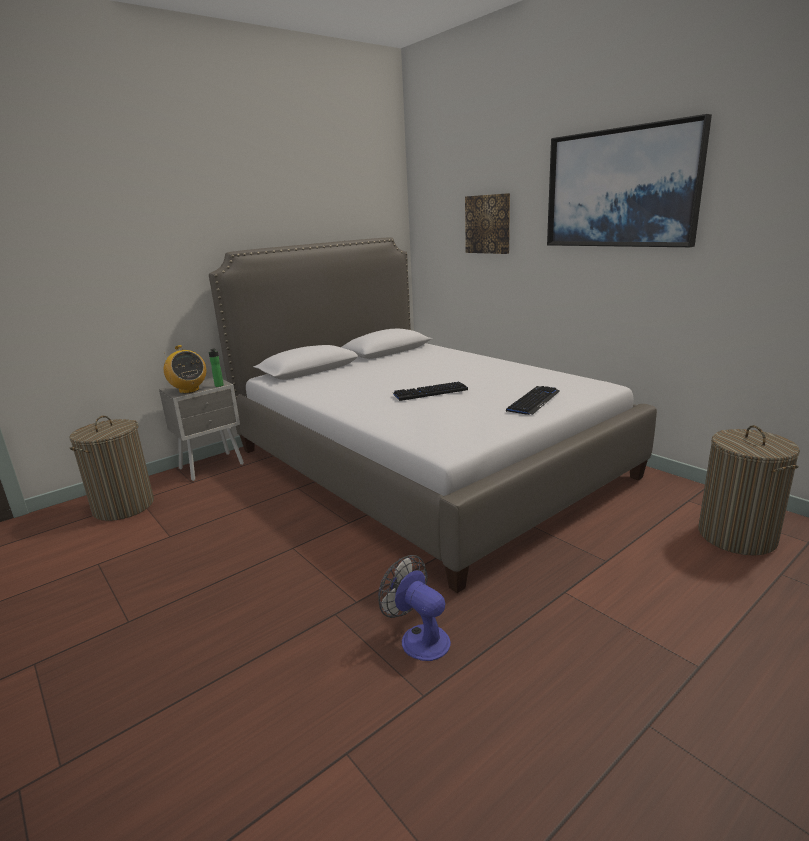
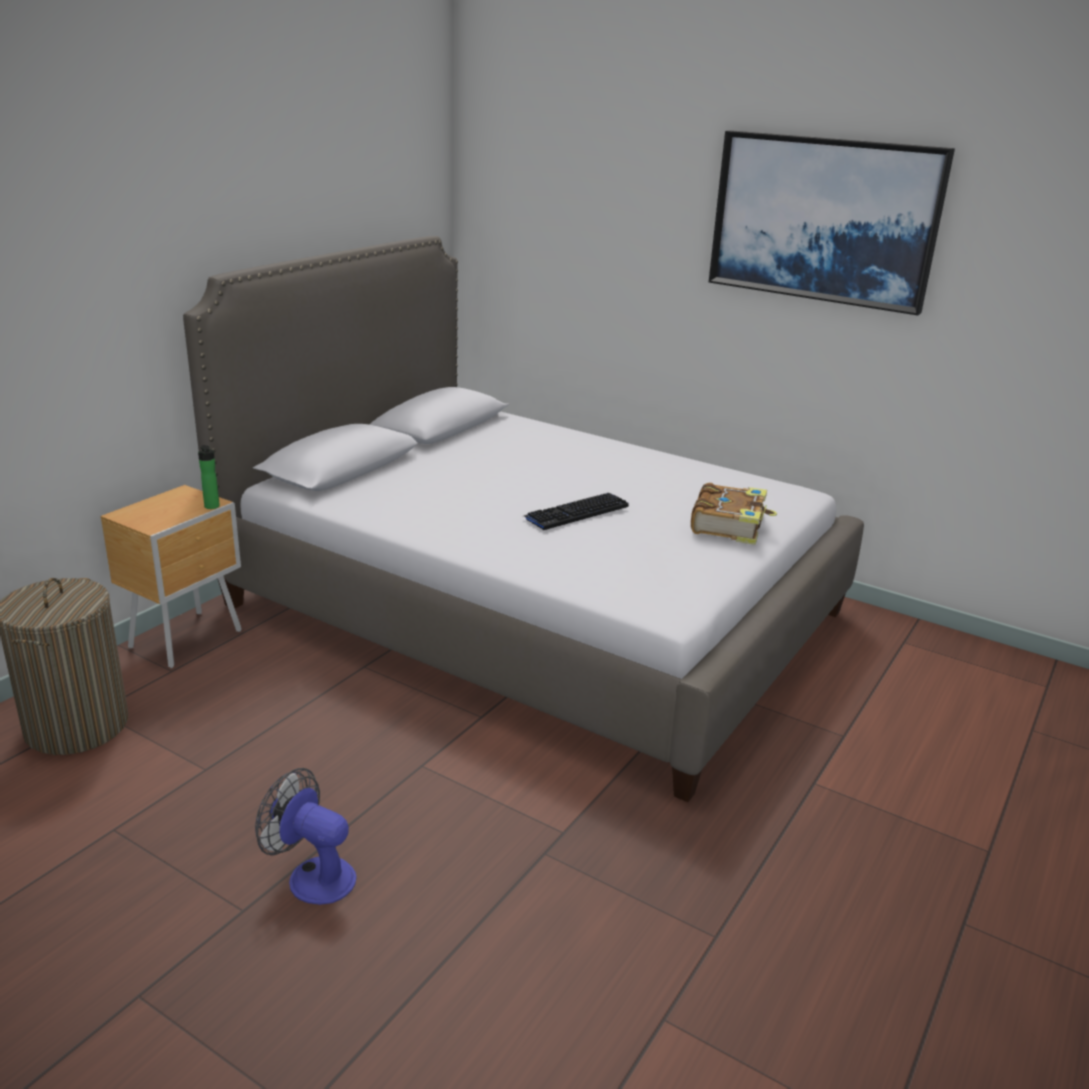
camera: 20 degrees left, 5 degrees up
(189, 390) = (164, 518): radio -> none
(213, 466) = (189, 639): grey nightstand -> brown nightstand
(418, 638) = (671, 867): fan -> fan (312, 876)
(488, 224) = (606, 234): picture -> none
(533, 401) = (729, 525): keyboard -> book
(737, 536) = (973, 686): laundry basket -> none

